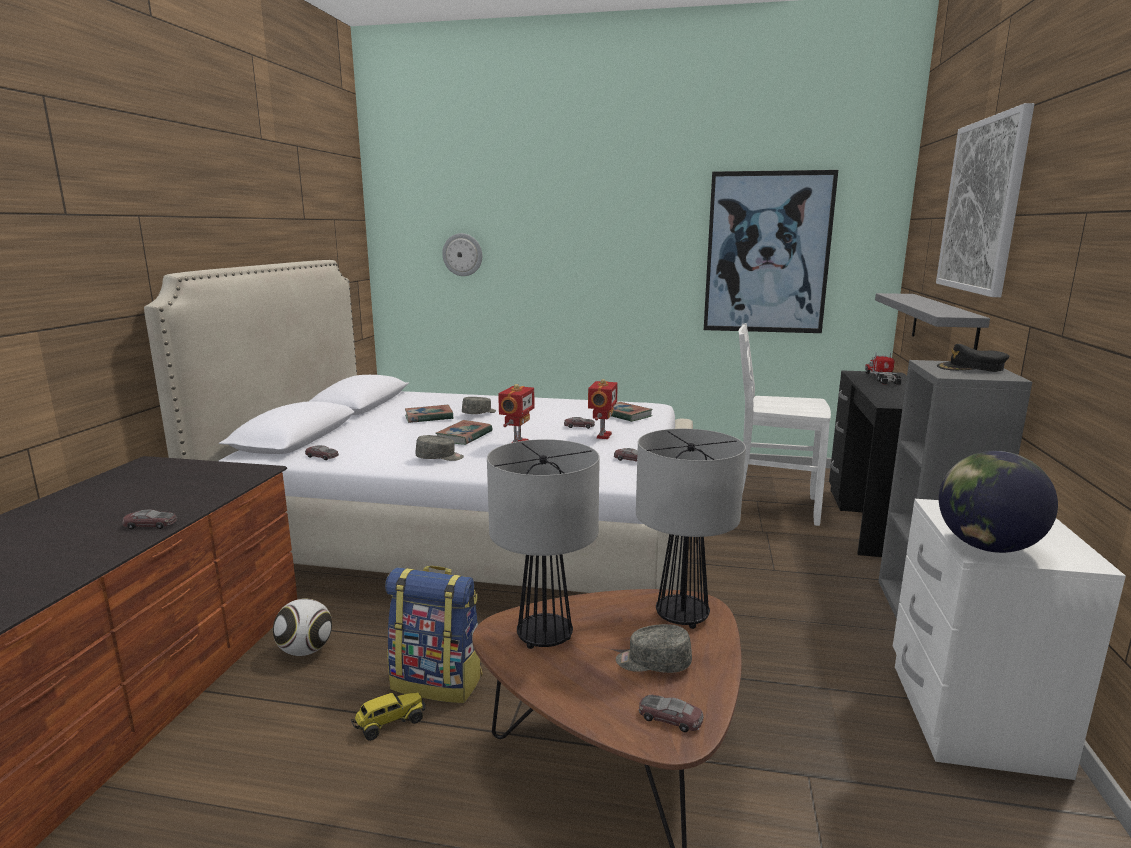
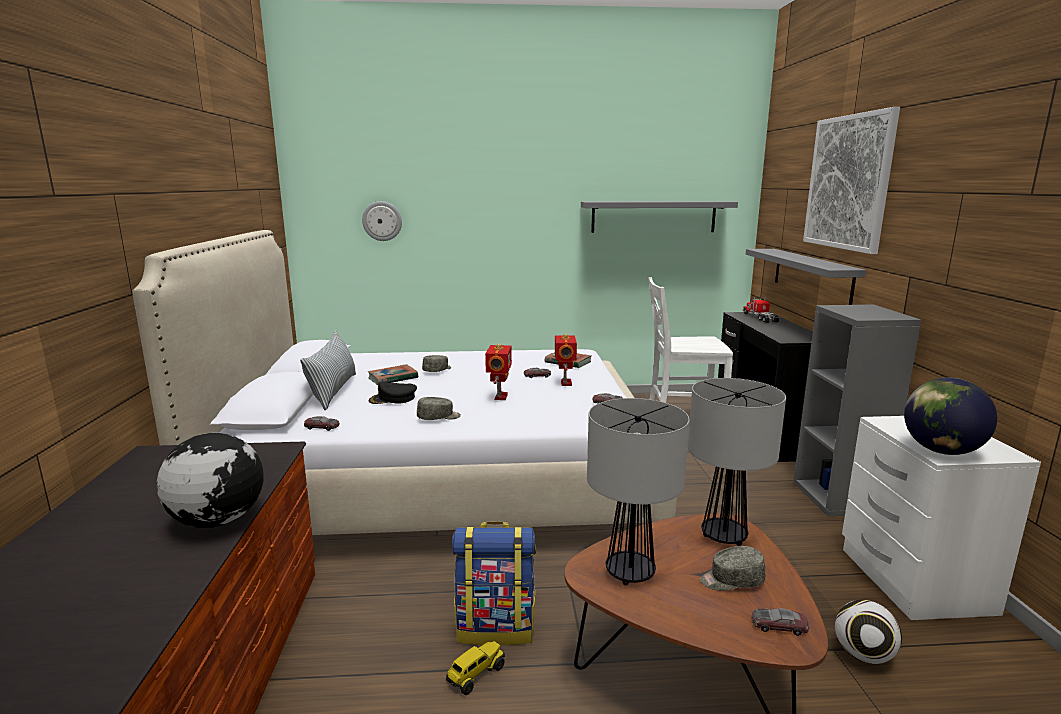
camera: 15 degrees left, 0 degrees up
(150, 525) = (217, 520): toy car -> globe
(305, 651) = (351, 620): football -> football (863, 655)
(362, 425) = (333, 391): none -> pillow
(464, 436) = (444, 394): book -> none
(767, 253) = (653, 216): picture -> grey shelf
(971, 368) = (868, 310): black cap -> black cap (393, 399)

